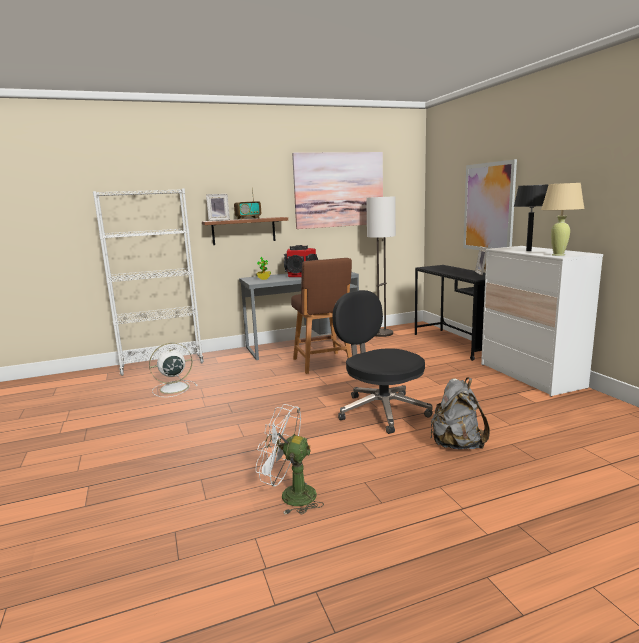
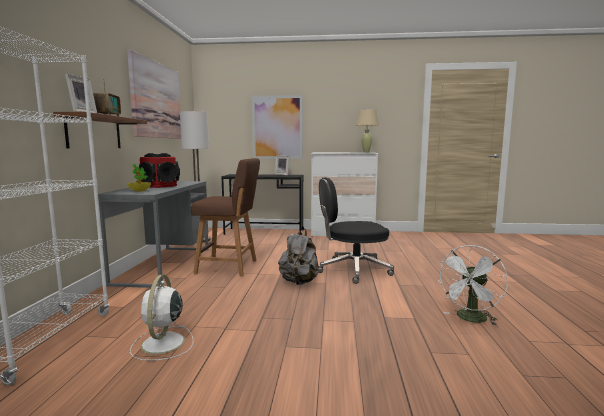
camera: 65 degrees left, 5 degrees down
(456, 444) = (419, 265): grey backpack -> grey backpack (299, 282)
(529, 251) = (340, 152): black table lamp -> none

